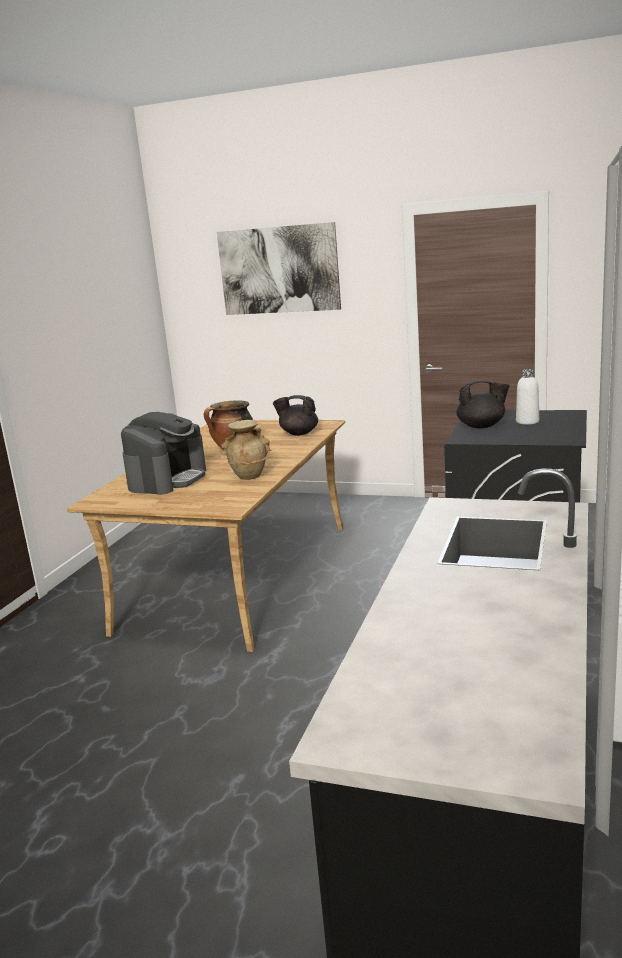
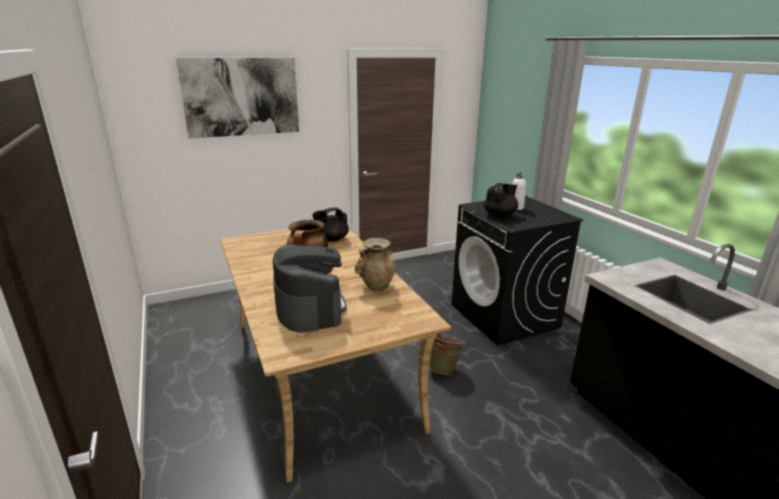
camera: 45 degrees left, 5 degrees up
(351, 612) = (444, 369): none -> green bucket

